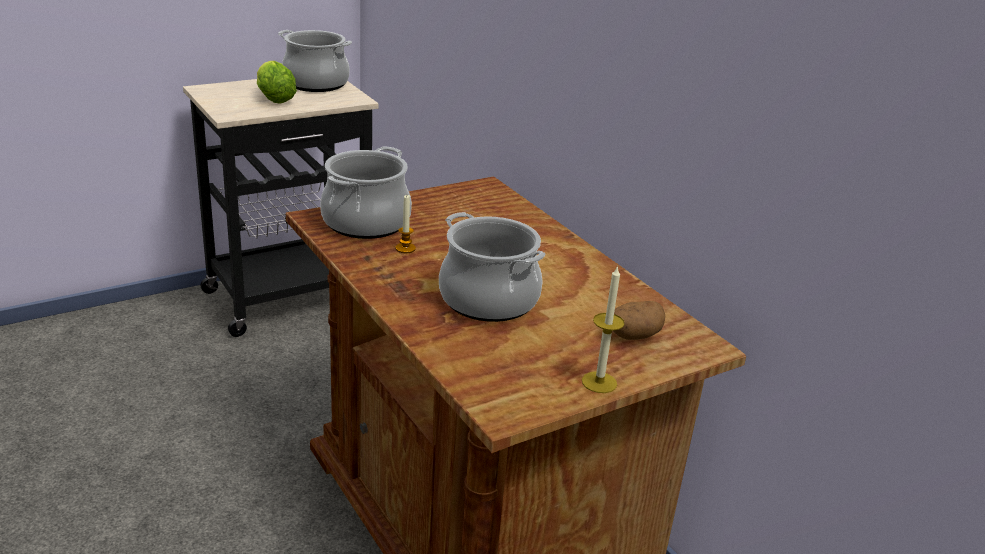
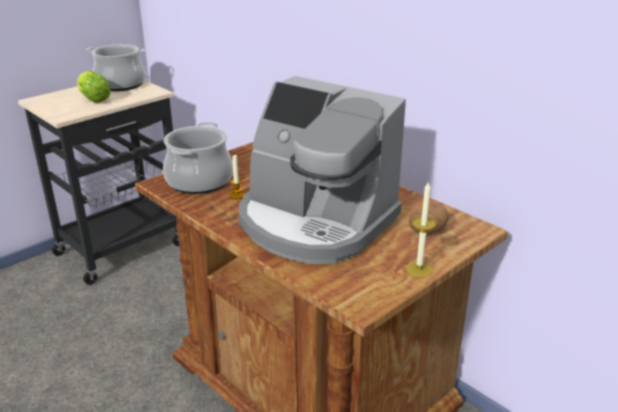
camera: 10 degrees left, 0 degrees up
(489, 300) = (314, 223): cooking pot -> coffee machine

